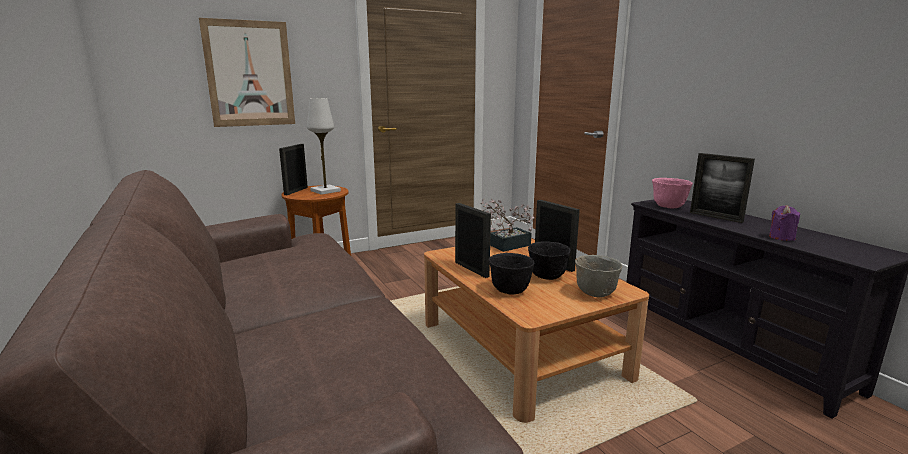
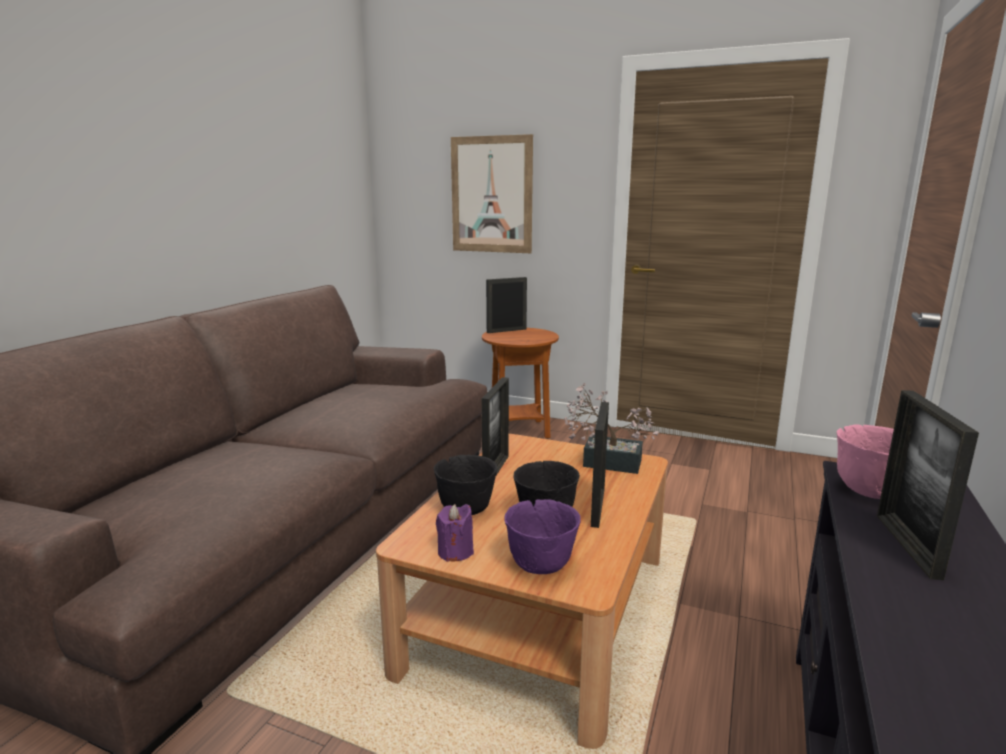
camera: 50 degrees right, 0 degrees up
(325, 191) = (529, 336): white table lamp -> none
(594, 293) = (541, 564): grey bowl -> purple bowl
(781, 237) = (915, 644): purple candle -> purple candle (455, 552)

